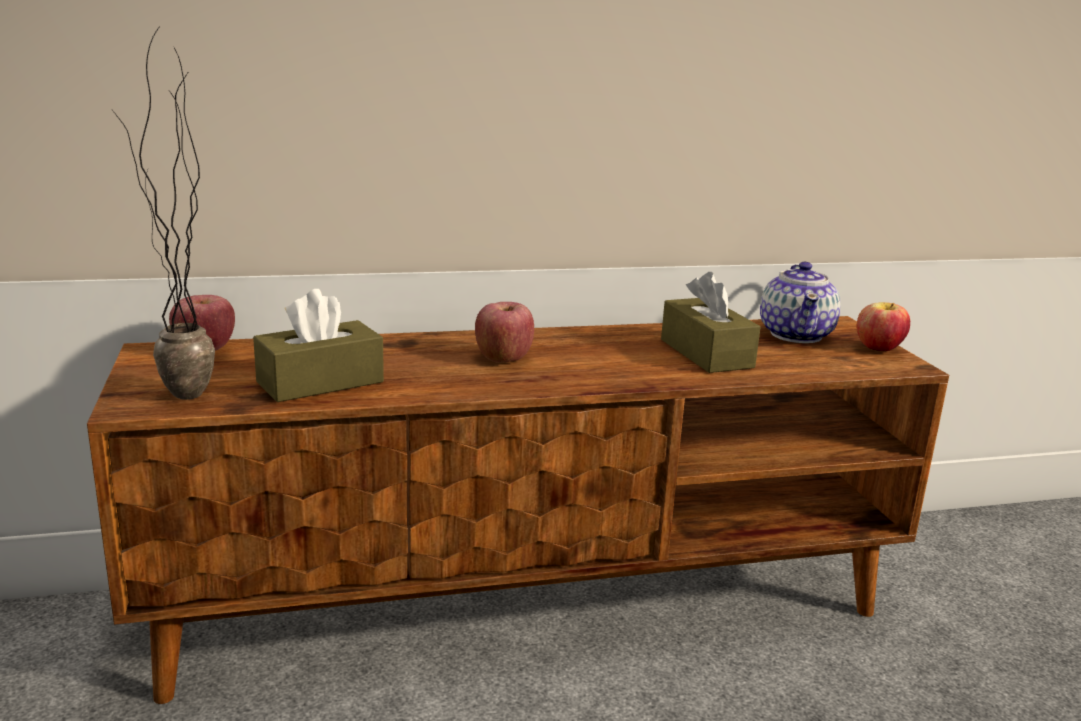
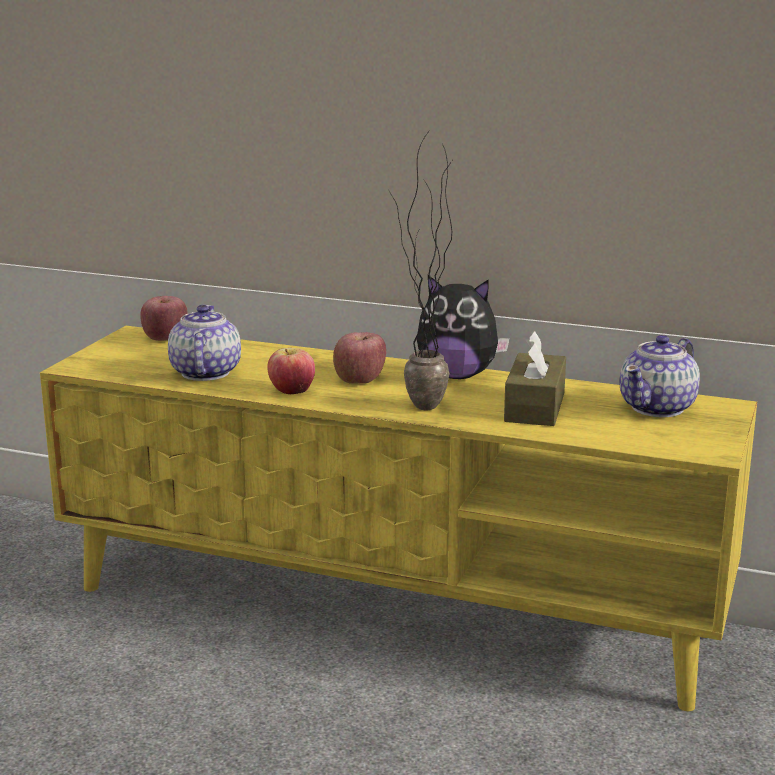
camera: 35 degrees right, 0 degrees up
(183, 402) = (105, 370): potted plant -> potted plant (419, 412)
(320, 382) = (204, 373): brown tissue box -> teapot
(531, 605) = (390, 609): brown tv stand -> yellow tv stand
(586, 336) = (458, 375): none -> plush toy
(878, 349) = (715, 434): apple -> apple (291, 392)

